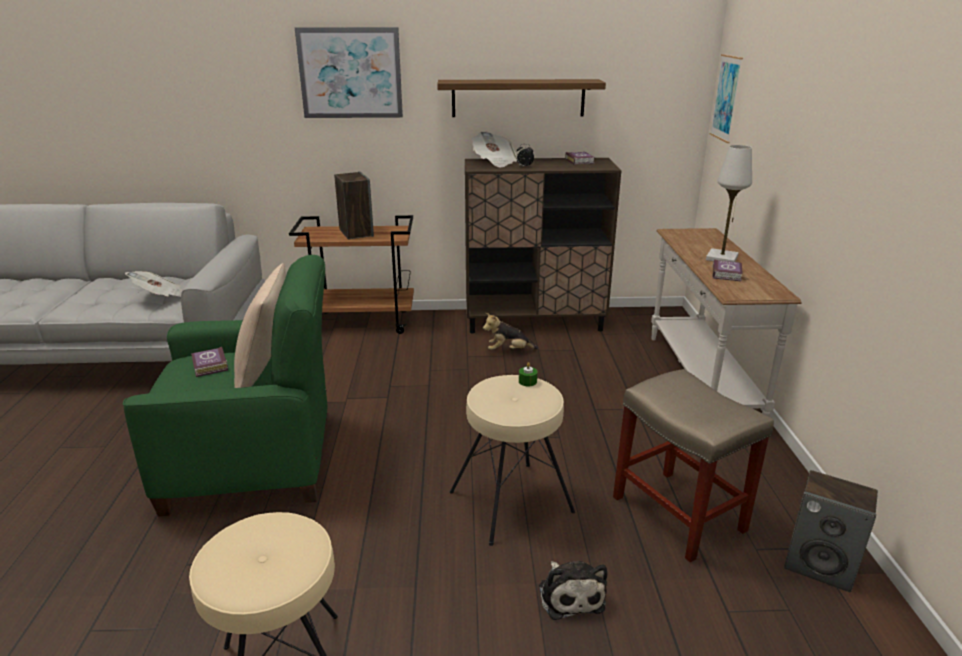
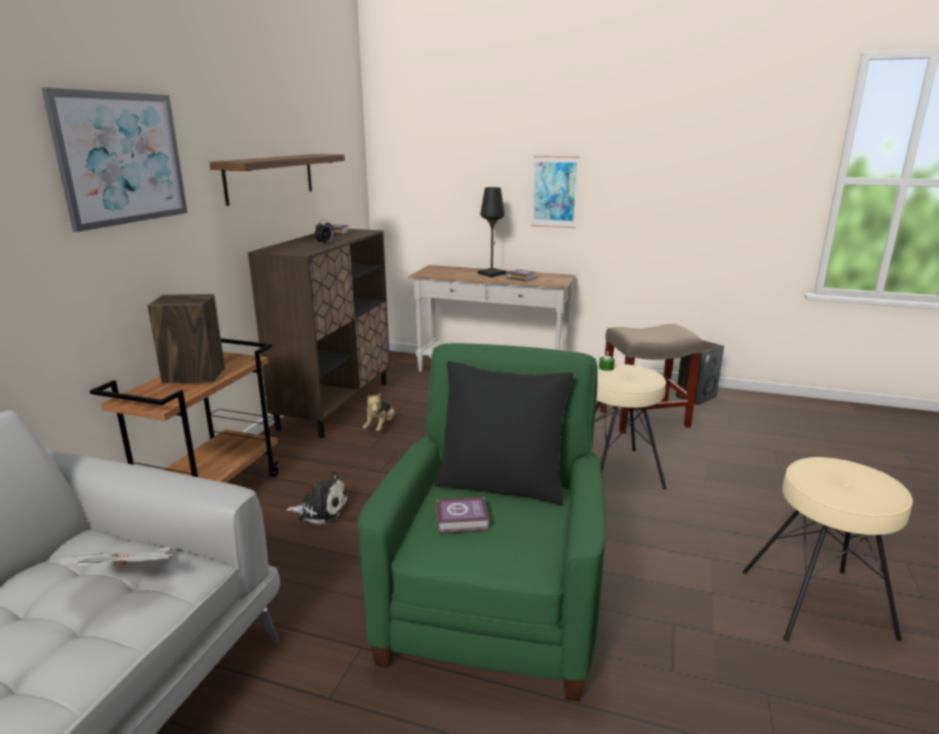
camera: 70 degrees left, 5 degrees down
(267, 373) = (501, 484): beige pillow -> black pillow
(494, 162) = (288, 247): newspaper -> none
(570, 594) = (717, 469): plush toy -> plush toy (321, 510)
(722, 258) = (491, 274): white table lamp -> black table lamp
(726, 98) = (396, 163): picture -> picture (554, 192)

